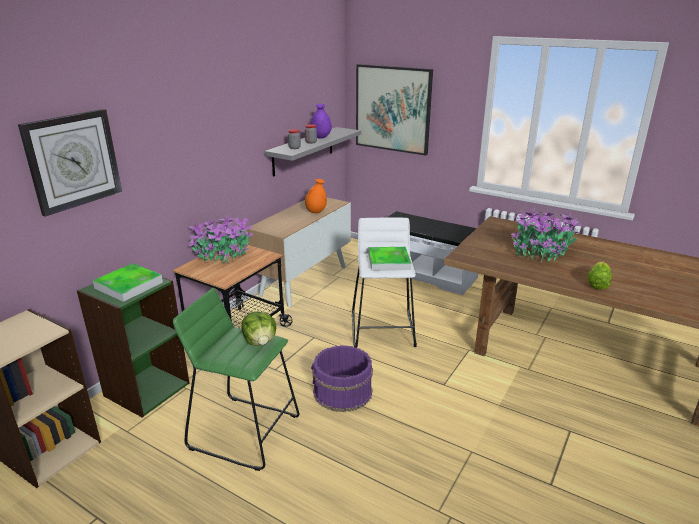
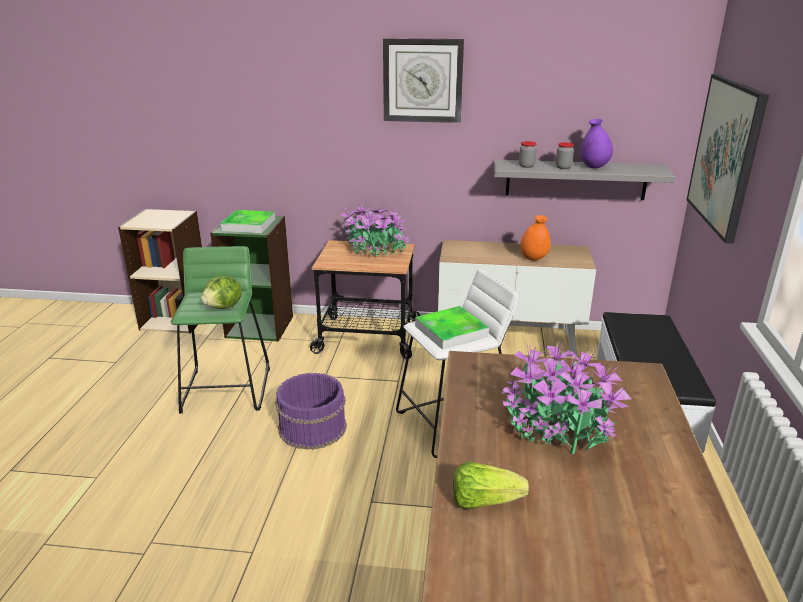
camera: 65 degrees right, 0 degrees up
(73, 160) = (248, 106): wall clock -> wall clock (422, 80)

